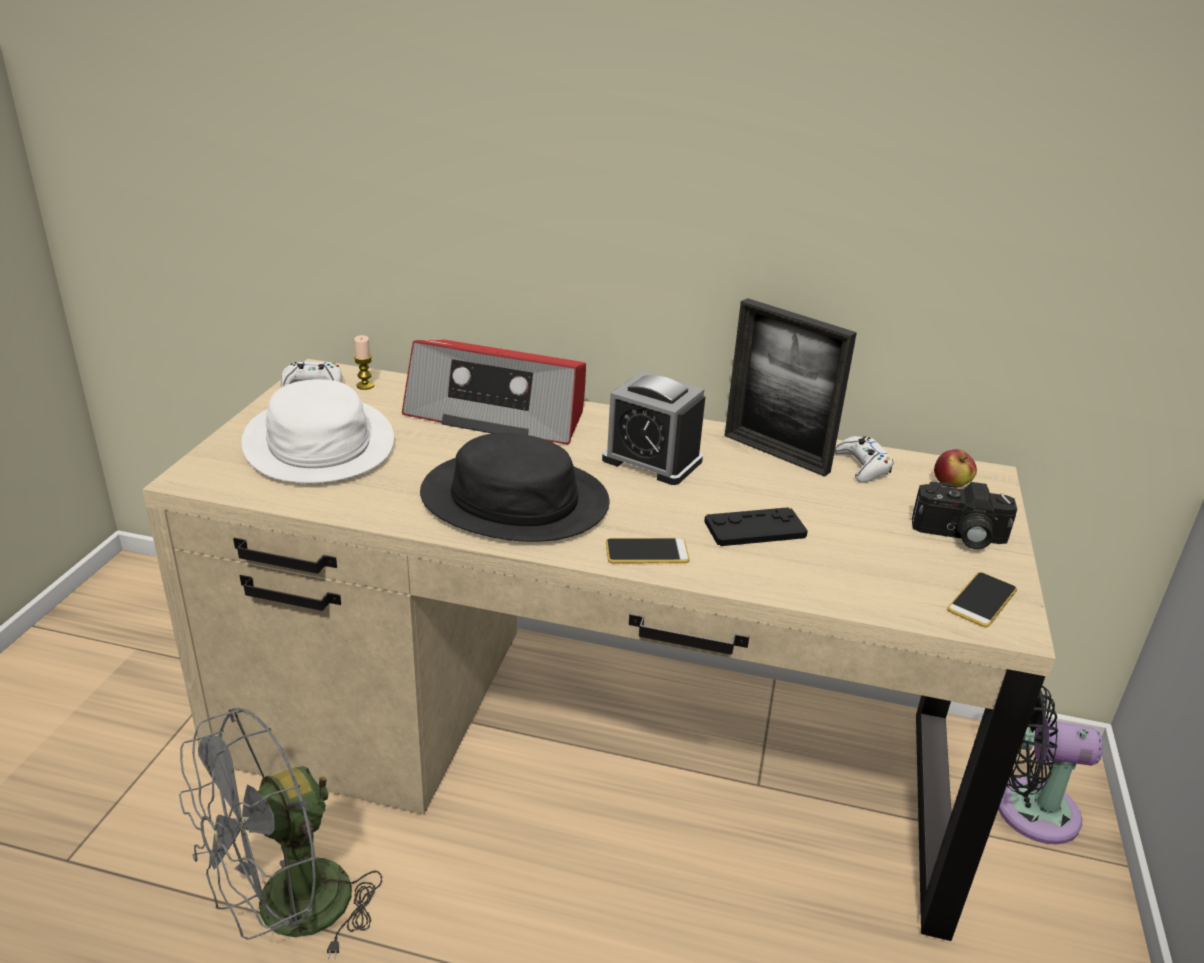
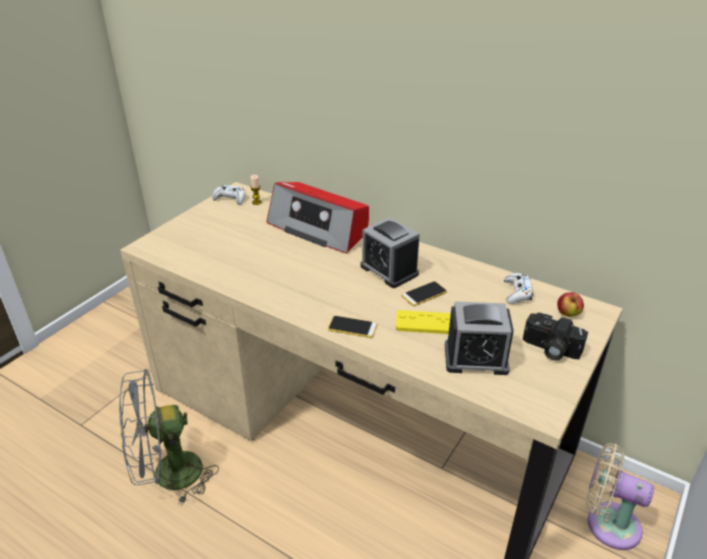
camera: 20 degrees right, 5 degrees up
(318, 443) = (215, 234): white hat -> none
(515, 499) = (298, 283): black hat -> none
(755, 529) = (423, 323): black game controller -> yellow game controller
(776, 453) = (467, 276): picture frame -> none
(865, 566) = (476, 358): none -> alarm clock
(982, 600) = (536, 393): phone -> phone (424, 294)
(1027, 809) = (607, 523): black fan -> beige fan

